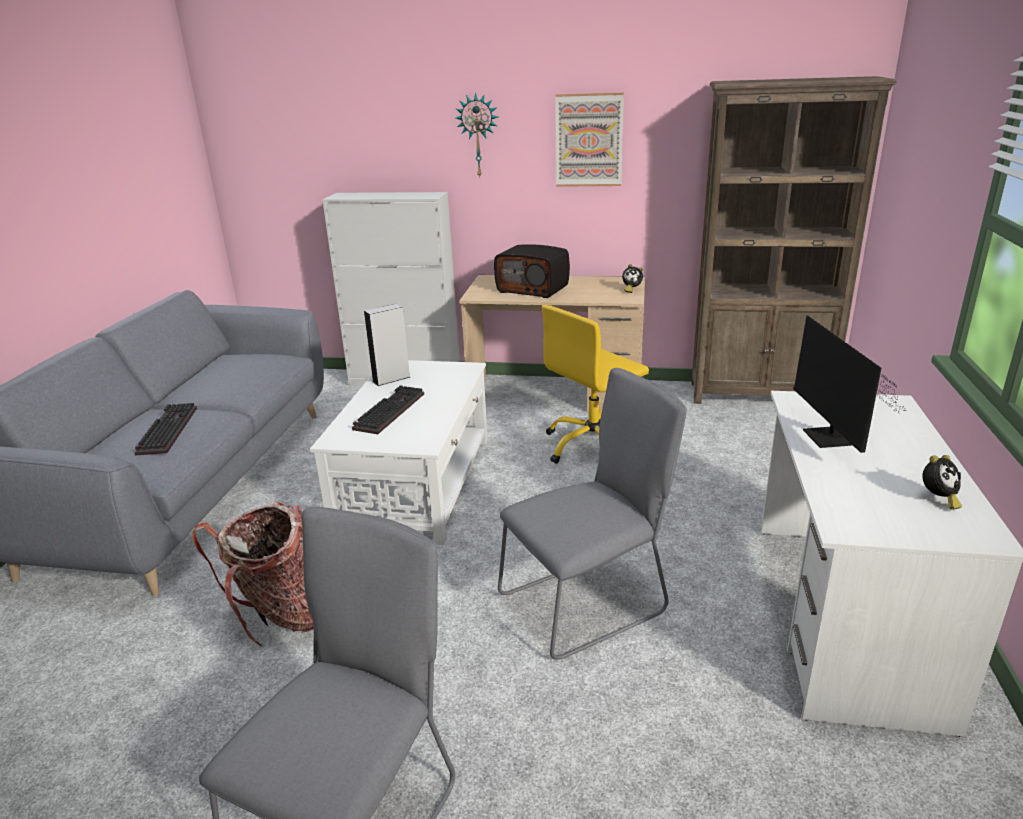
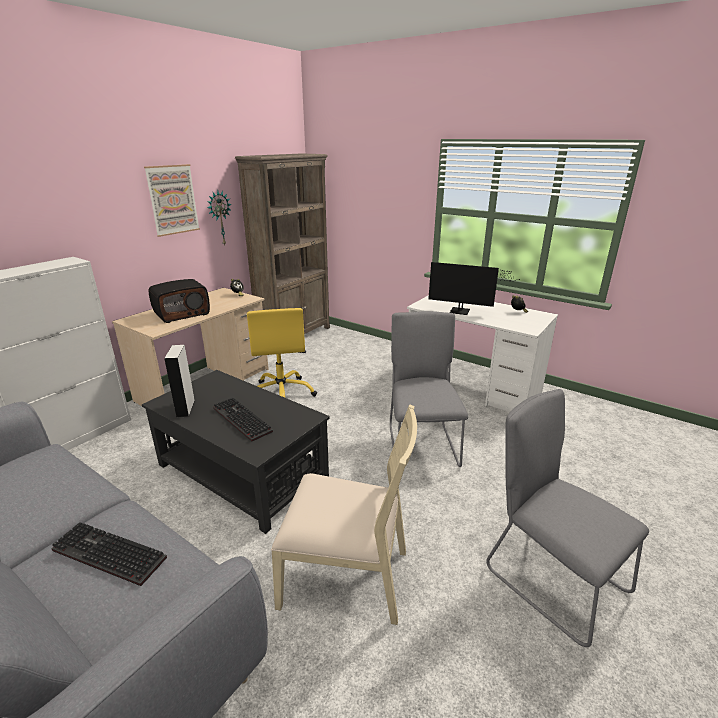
camera: 65 degrees left, 0 degrees up
(289, 614) = (346, 576): backpack -> beige chair
(417, 483) = (242, 471): white coffee table -> black coffee table
(478, 136) = (87, 204): wall clock -> wall clock (219, 218)

